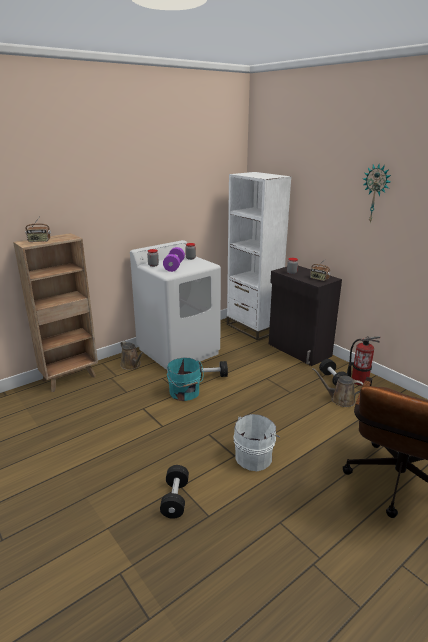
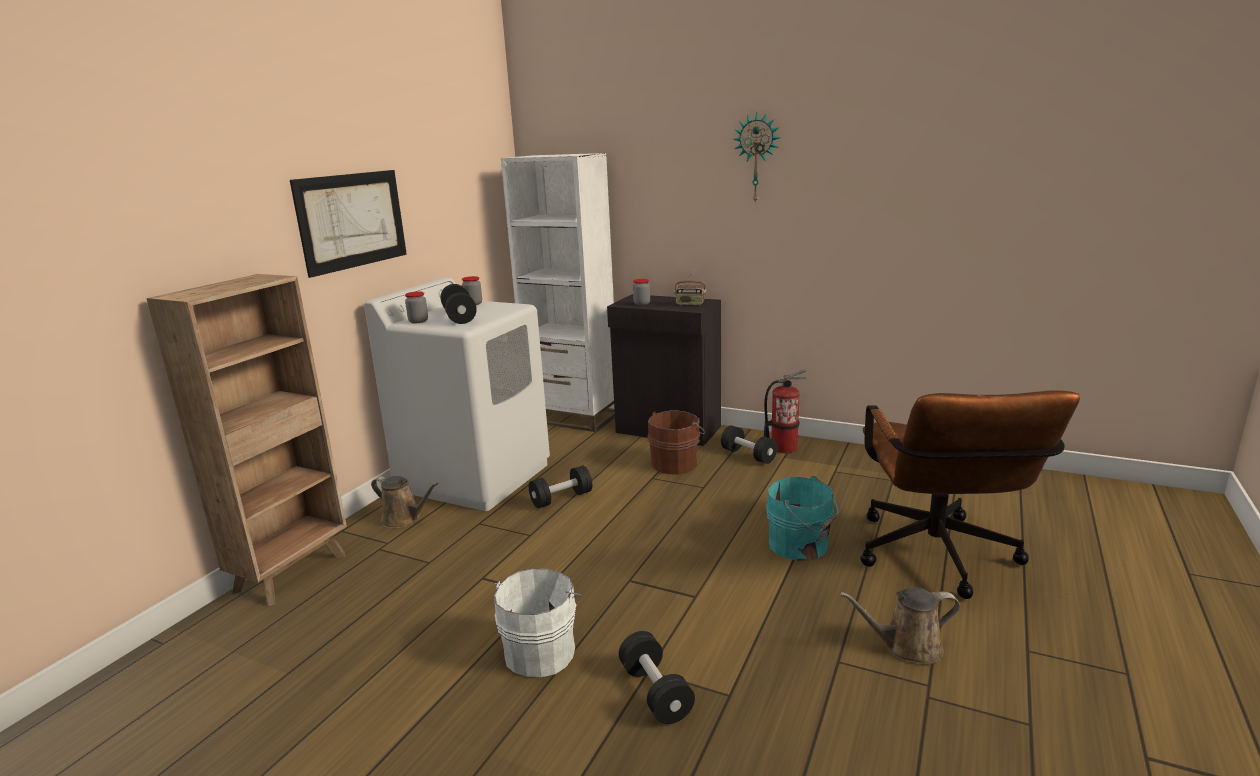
camera: 25 degrees left, 5 degrees down
(39, 241) = (209, 289): radio -> none
(129, 207) = (352, 220): none -> picture
(174, 266) = (459, 317): purple dumbbell -> black dumbbell
(184, 393) = (538, 534): turquoise bucket -> turquoise bucket (800, 546)
(255, 457) = (727, 587): white bucket -> white bucket (541, 650)
(287, 373) = (676, 463): none -> brown bucket
(340, 399) = (778, 477): brown watering can -> brown watering can (906, 647)

